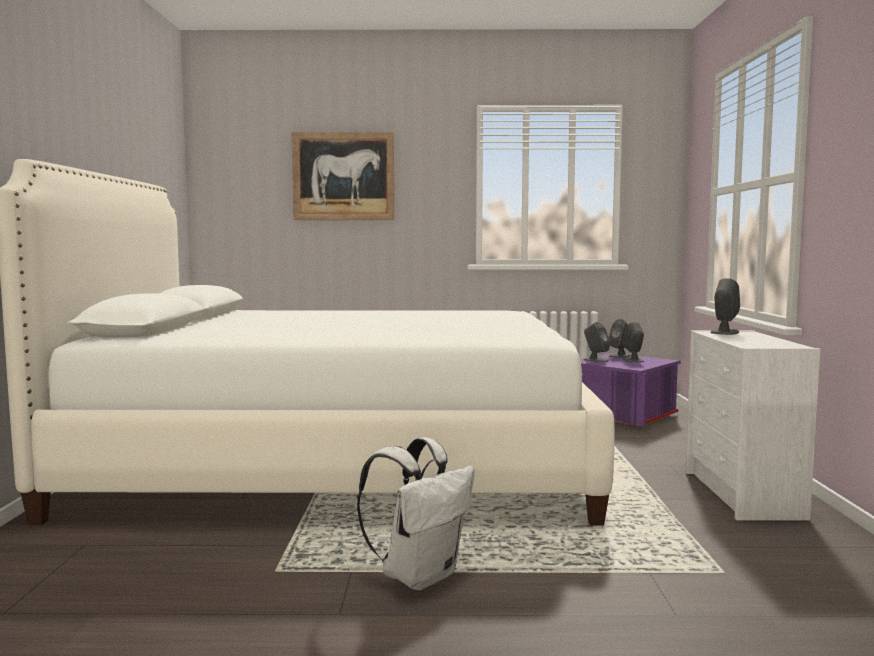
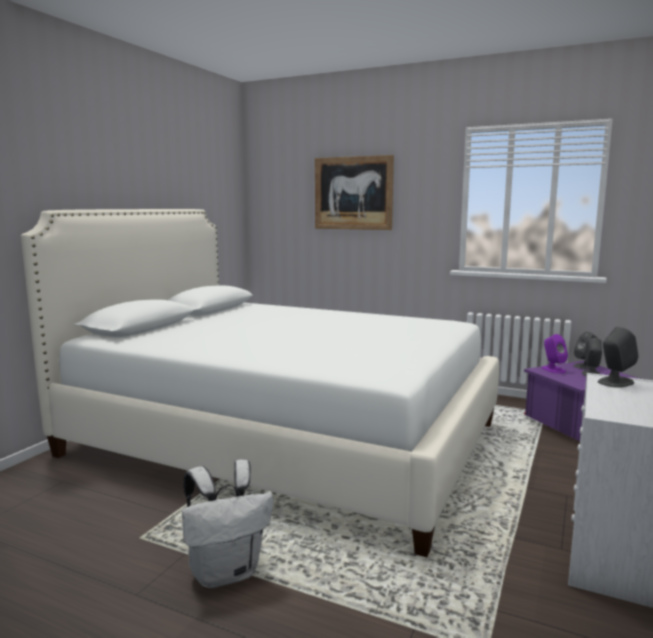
camera: 25 degrees right, 5 degrees up
(595, 360) = (553, 369): grey speaker -> purple speaker

